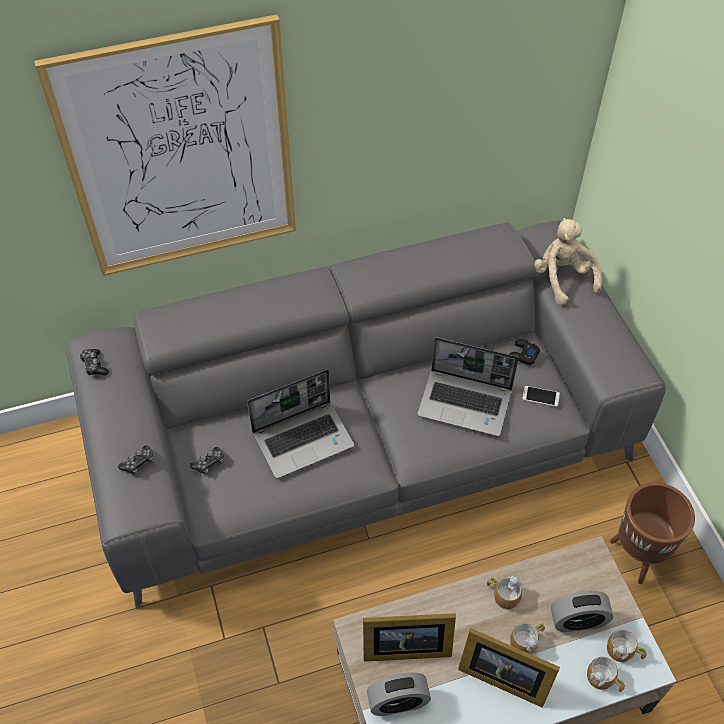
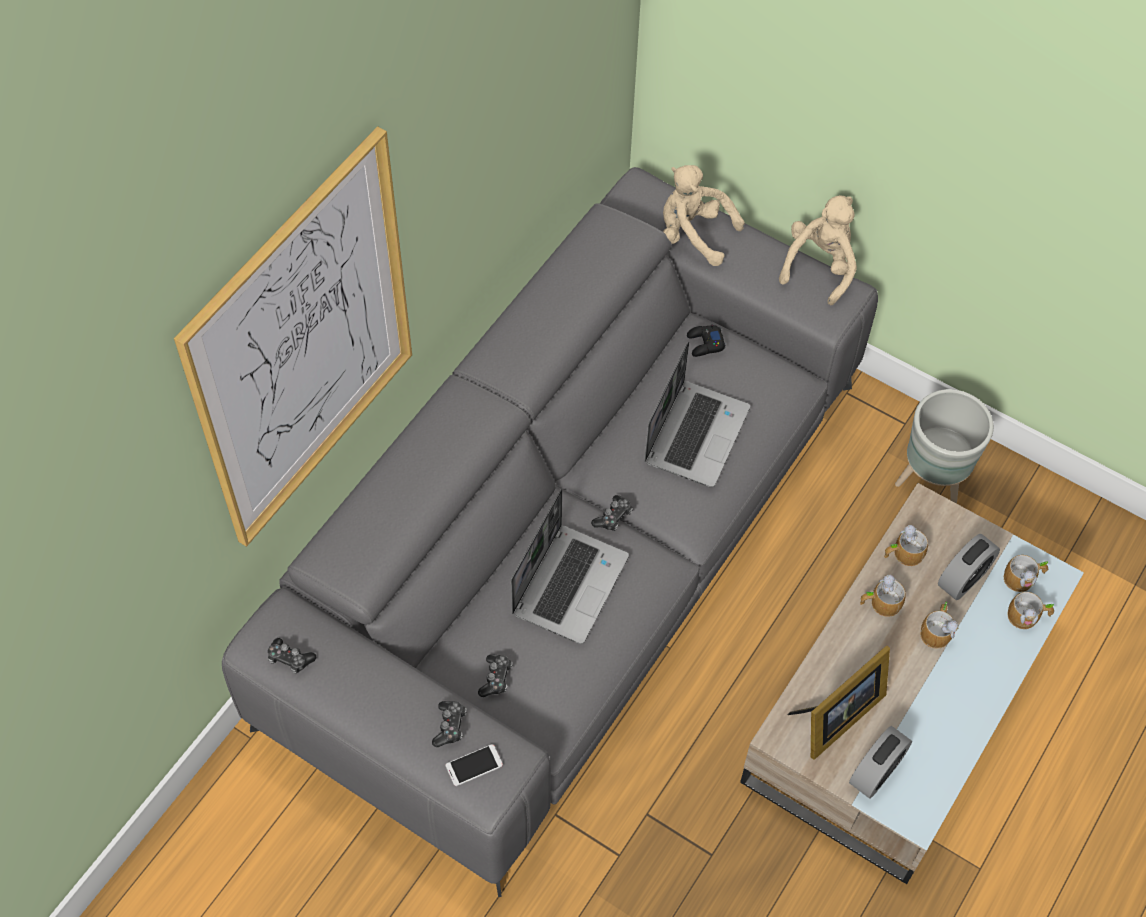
camera: 40 degrees left, 5 degrees up
(368, 419) = (613, 517): none -> game controller
(466, 403) = (695, 433): laptop -> laptop turned 45 degrees counterclockwise
(501, 674) = (941, 678): picture frame -> none
(541, 396) = (760, 377): phone -> phone (474, 765)
(548, 574) = (903, 554): none -> mug
(633, 345) = (820, 266): none -> beige plush toy
(638, 556) = (932, 482): brown planter -> grey planter

